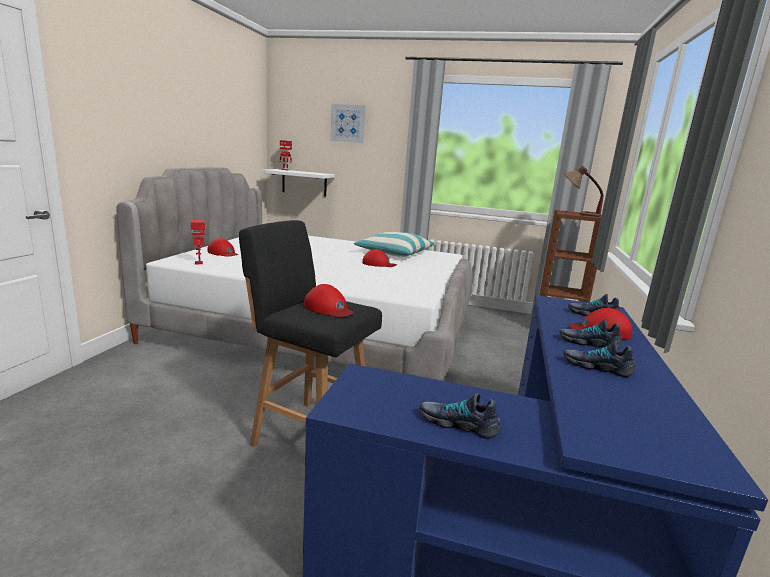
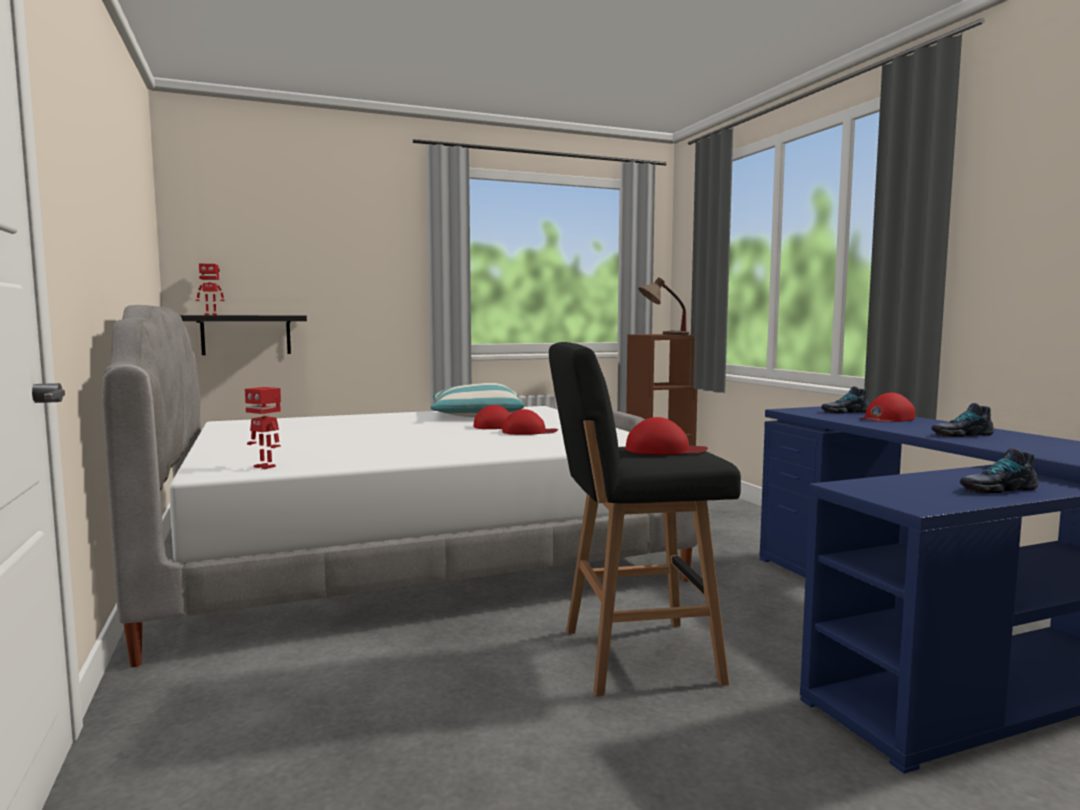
camera: 35 degrees left, 10 degrees down
(223, 253) = (255, 451): red cap -> red cap (528, 432)
(304, 183) = (246, 335): white shelf -> black shelf
(348, 123) = (321, 234): picture -> none
(588, 343) = (907, 425): shoe -> none

